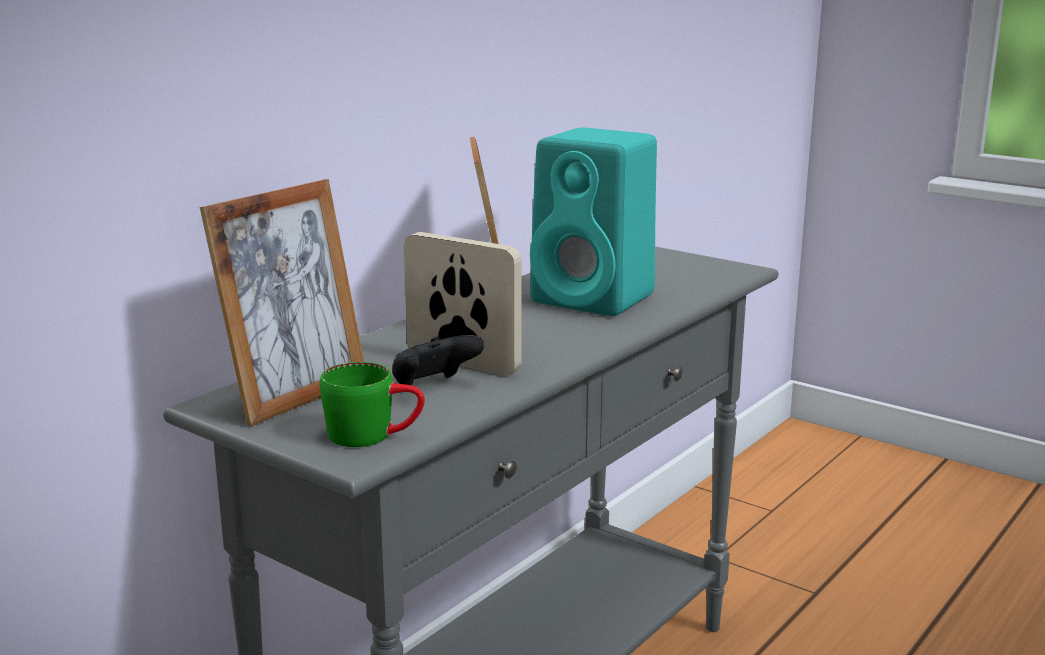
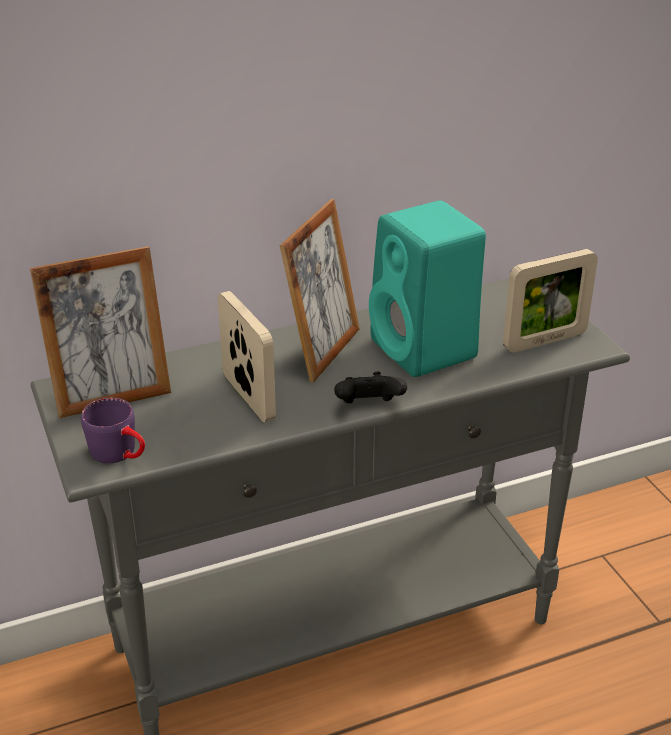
camera: 30 degrees right, 15 degrees up
(374, 435) = (121, 454): green mug -> purple mug
(433, 387) = (203, 417): black game controller -> black game controller (368, 407)
(695, 274) = (544, 341): none -> picture frame

